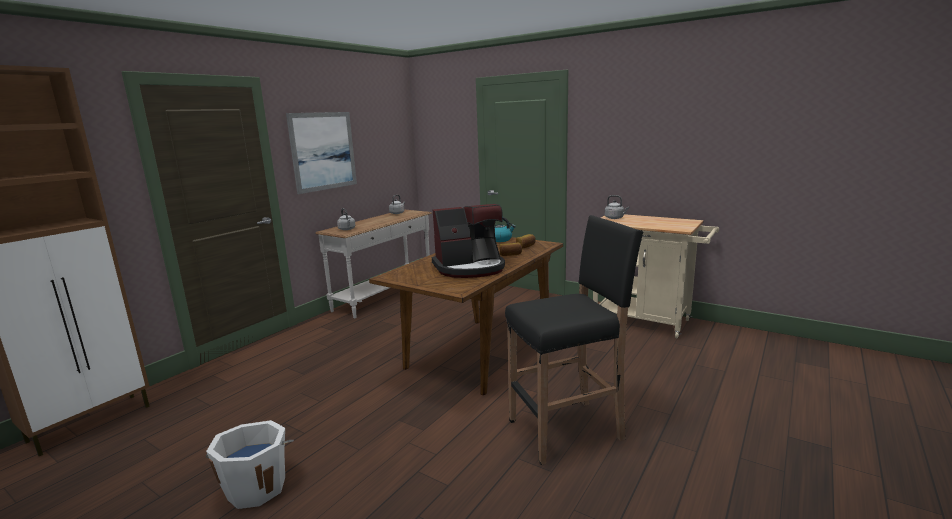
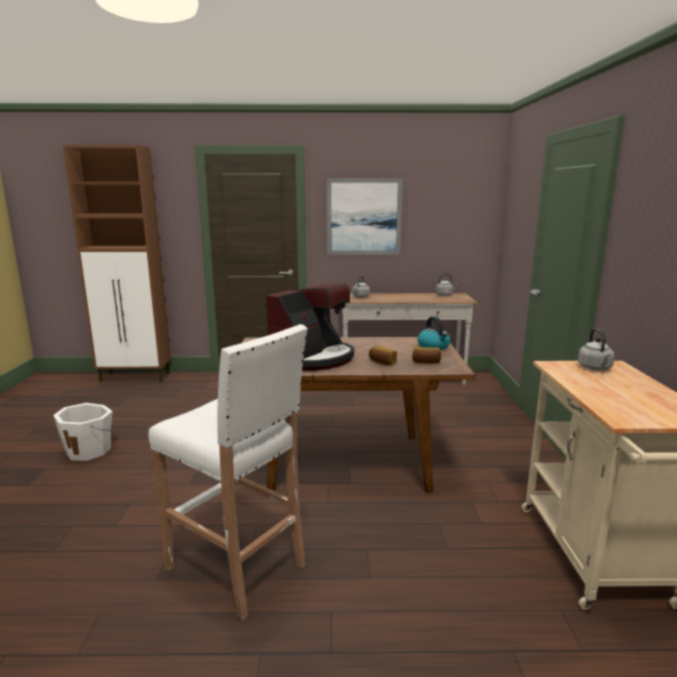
camera: 55 degrees right, 0 degrees up
(470, 268) = (312, 358): coffee machine -> coffee machine turned 90 degrees counterclockwise
(568, 429) = (238, 568): black stool -> white stool

